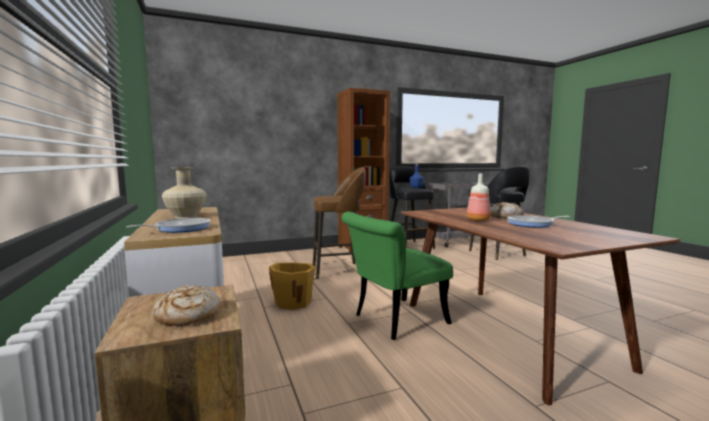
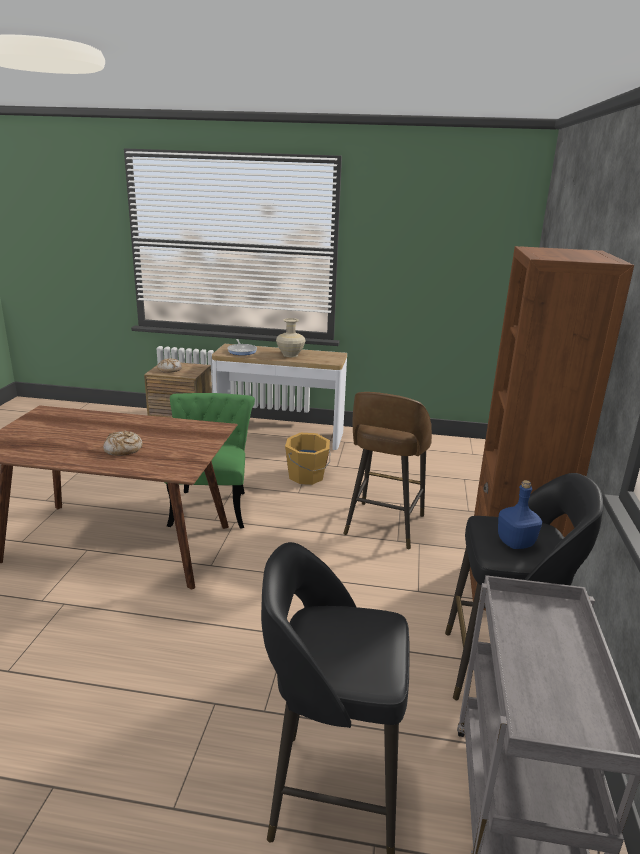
camera: 120 degrees right, 15 degrees up
(477, 220) = (138, 431): bottle -> none
(532, 224) = (84, 440): frying pan -> none

